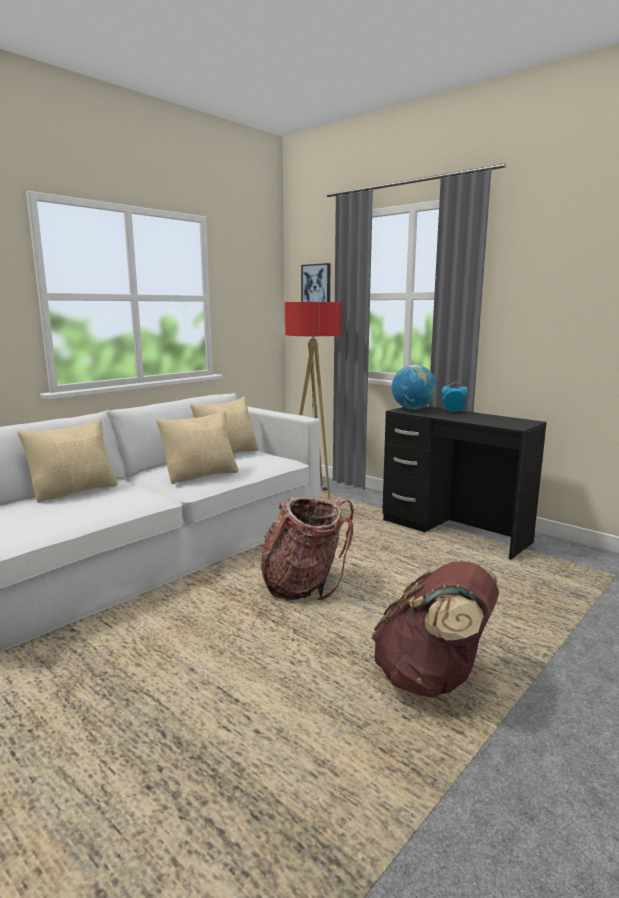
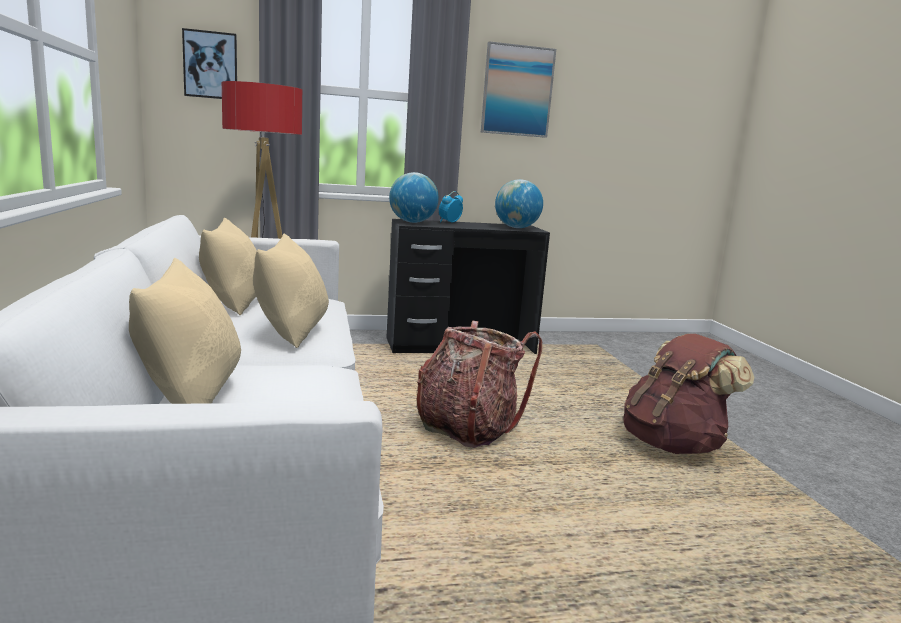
camera: 55 degrees left, 0 degrees up
(503, 423) = (516, 228): none -> globe
(551, 277) = (517, 91): none -> picture

